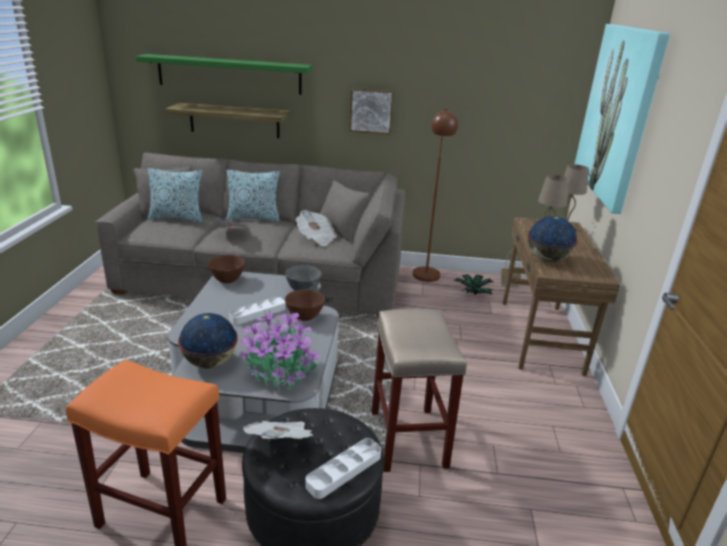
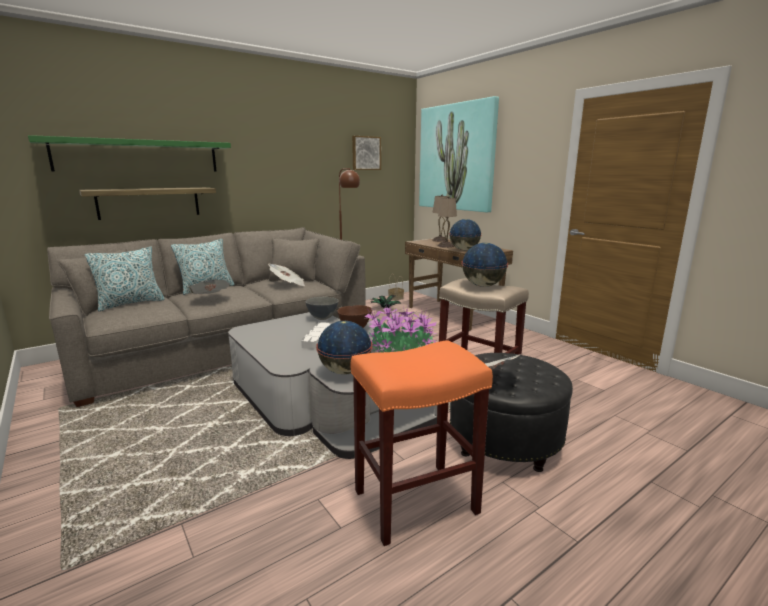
camera: 40 degrees left, 10 degrees down
(228, 281) = (250, 331): brown bowl -> none
(344, 471) = (544, 371): white tray -> none
(371, 110) = (278, 181): picture -> picture (366, 153)
(419, 330) = (483, 285): none -> globe

